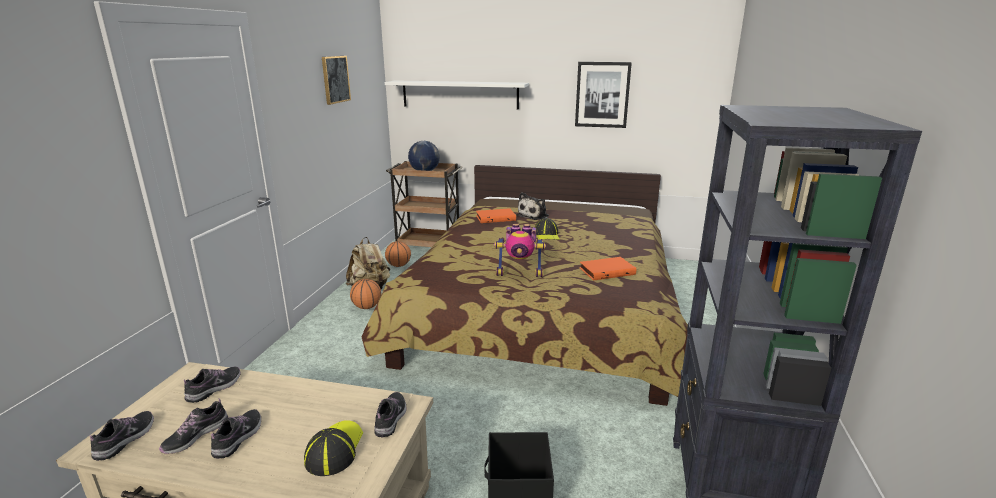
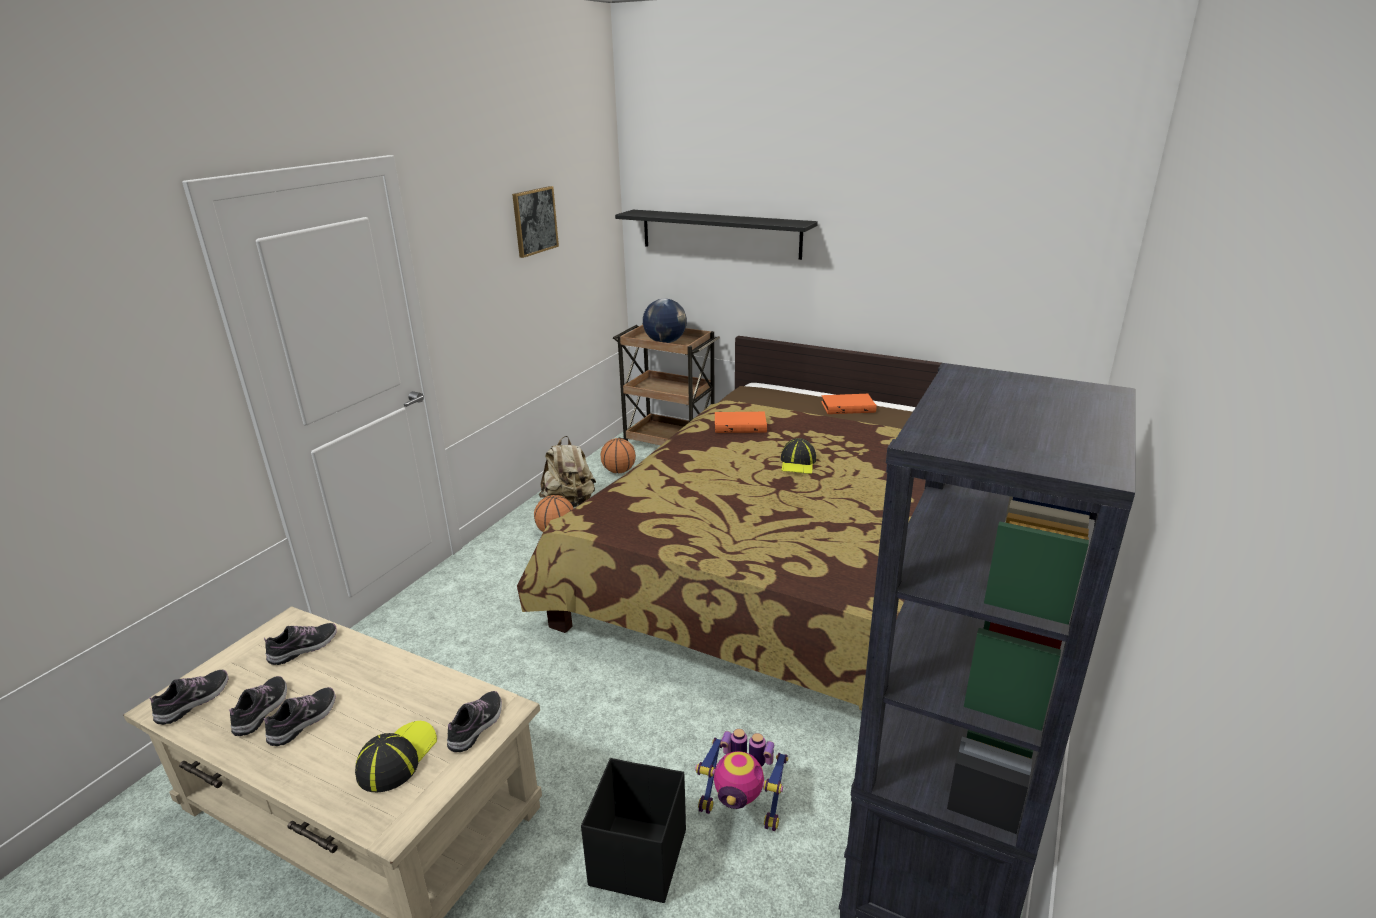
camera: 15 degrees right, 5 degrees up
(195, 436) = (262, 710): shoe -> shoe turned 135 degrees clockwise
(460, 94) = (720, 233): white shelf -> black shelf
(519, 273) = (726, 527): toy robot -> toy robot (741, 809)
(534, 216) = (797, 426): plush toy -> none
(602, 95) = (927, 245): picture -> none
(606, 271) = (852, 538): orange book -> orange book (848, 406)

